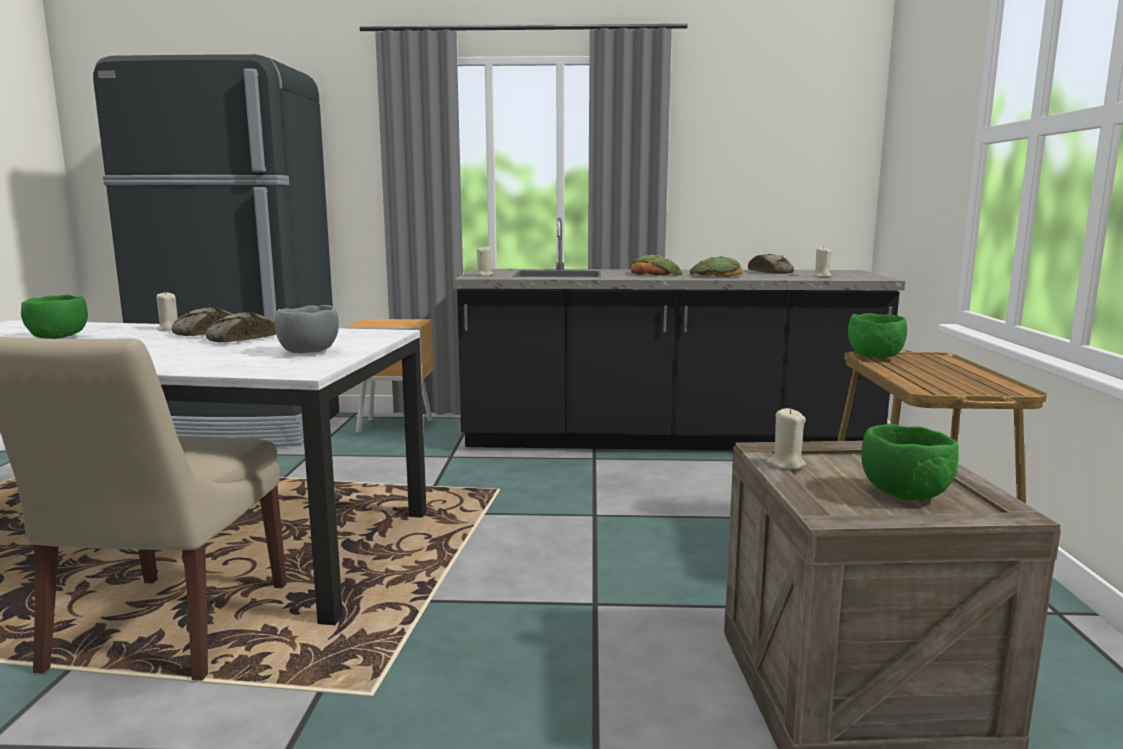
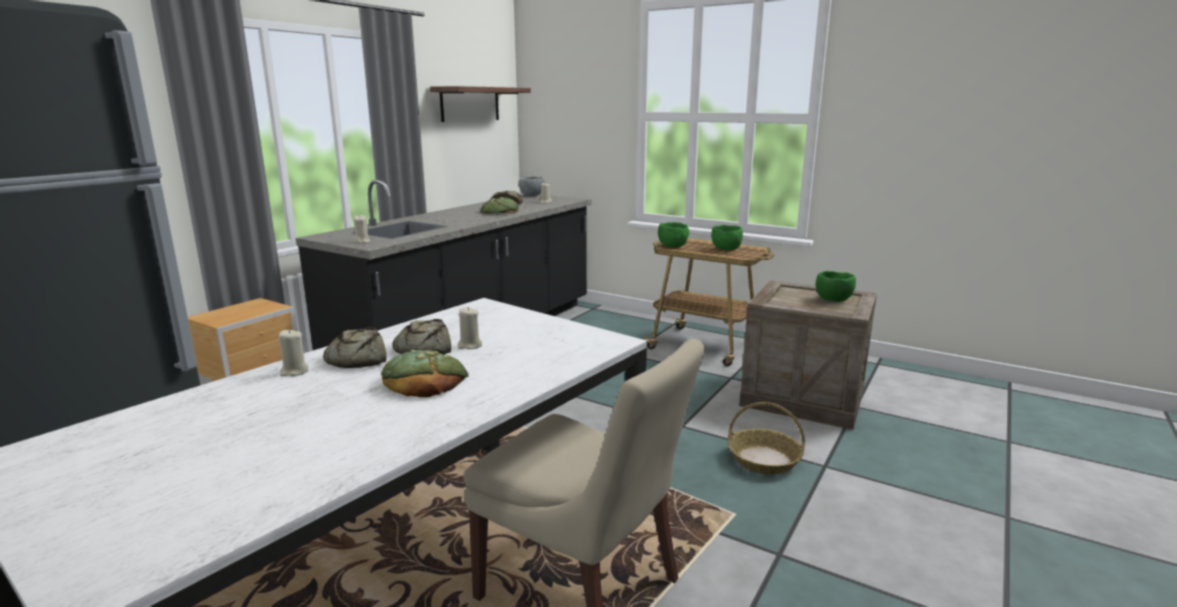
camera: 60 degrees left, 5 degrees up
(59, 337) = (243, 424): green bowl -> green bowl (725, 249)
(310, 352) = (534, 333): grey bowl -> grey bowl (532, 196)
(558, 693) = (764, 459): none -> basket
(655, 274) = (460, 217): bread -> bread (425, 380)
(776, 138) = (470, 104): none -> shelf
(786, 464) = (788, 304): beige candle -> beige candle (470, 345)

